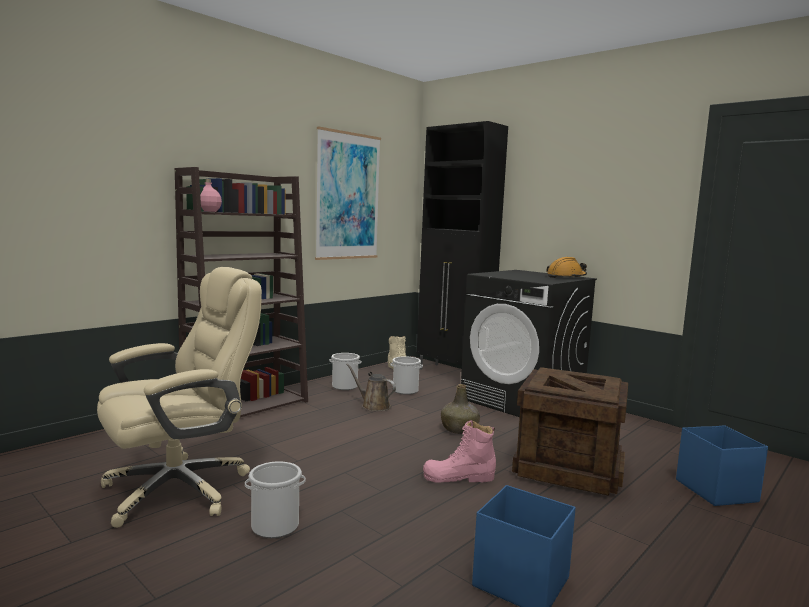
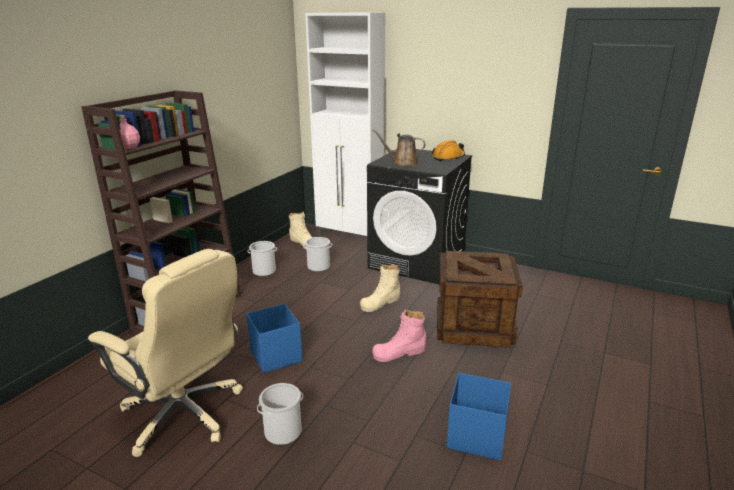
camera: 15 degrees left, 15 degrees up
(180, 489) = (184, 414): beige office chair -> beige office chair turned 90 degrees clockwise
(348, 196) = (238, 92): picture -> none
(373, 406) = (300, 289): brown watering can -> brown watering can (402, 163)
(453, 374) = (350, 239): black cabinet -> white cabinet
(459, 429) = (380, 303): green bottle -> beige boot
(715, 490) = (576, 326): blue storage box -> blue storage box (276, 355)

